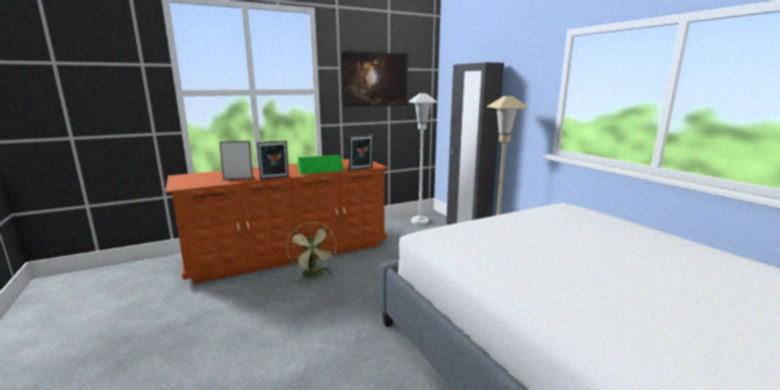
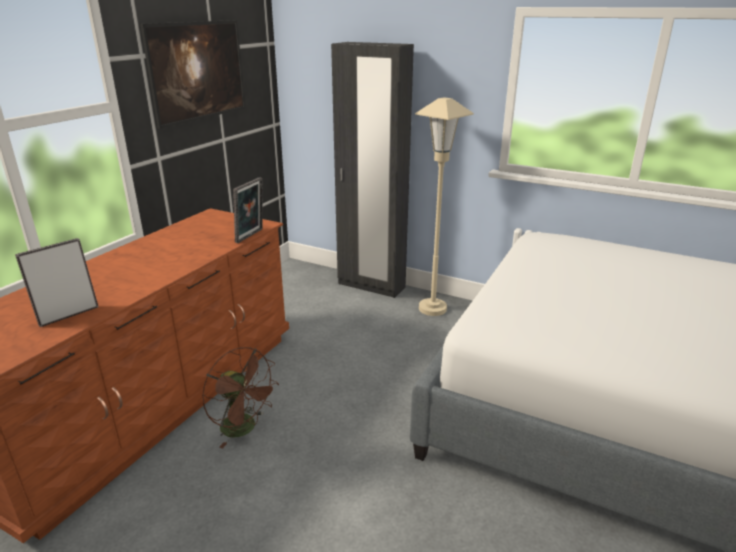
camera: 35 degrees left, 10 degrees up
(274, 178) = (139, 294): picture frame -> none
(314, 276) = (244, 429): green fan -> brown fan
(320, 170) = (191, 255): green speaker -> none
(420, 221) = (293, 283): white floor lamp -> none

